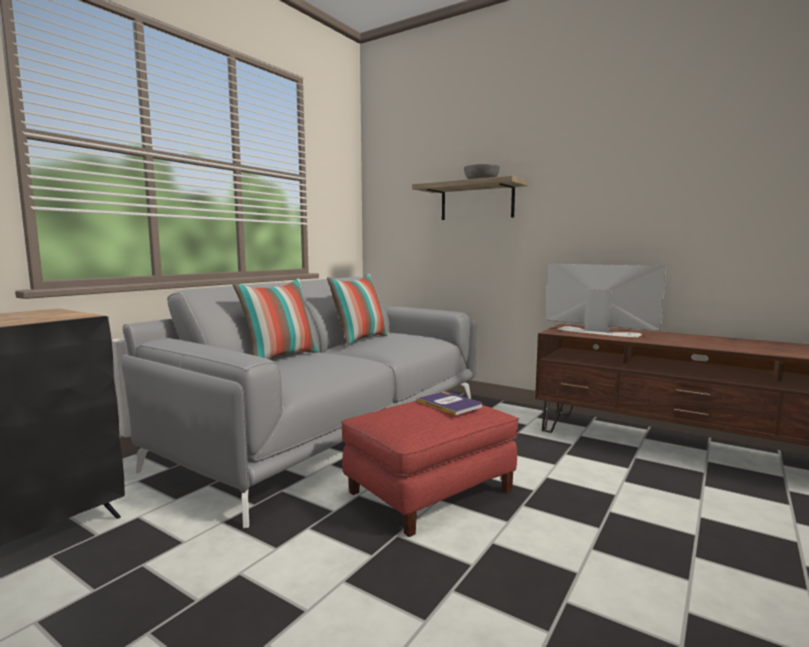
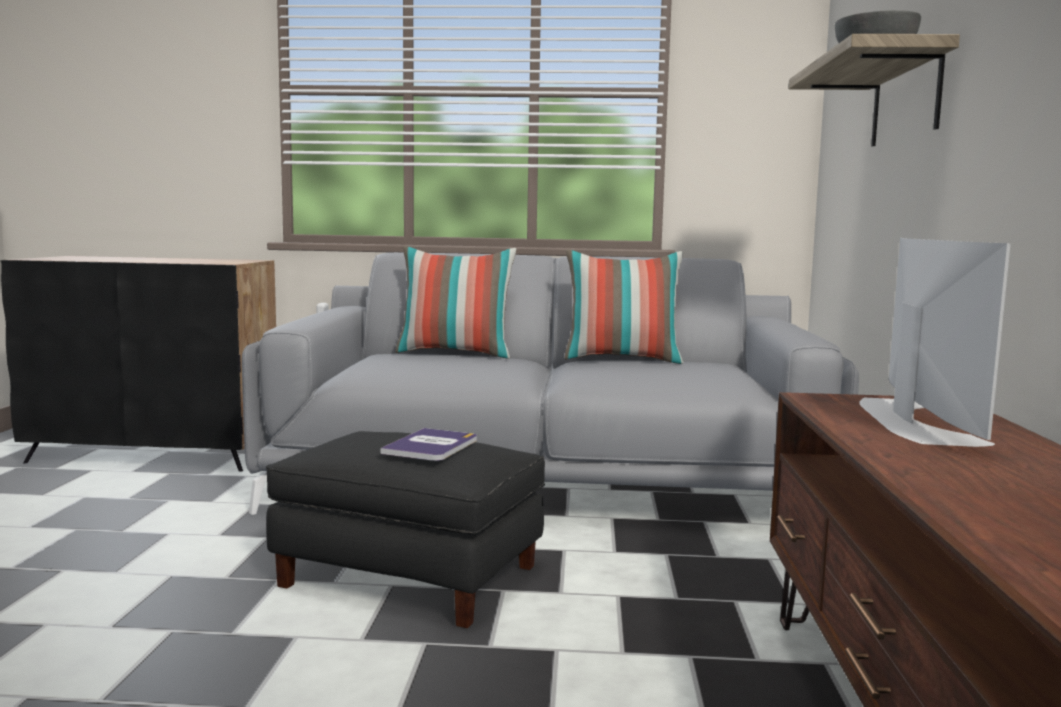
camera: 60 degrees right, 0 degrees up
(430, 491) = (411, 575): red ottoman -> black ottoman

